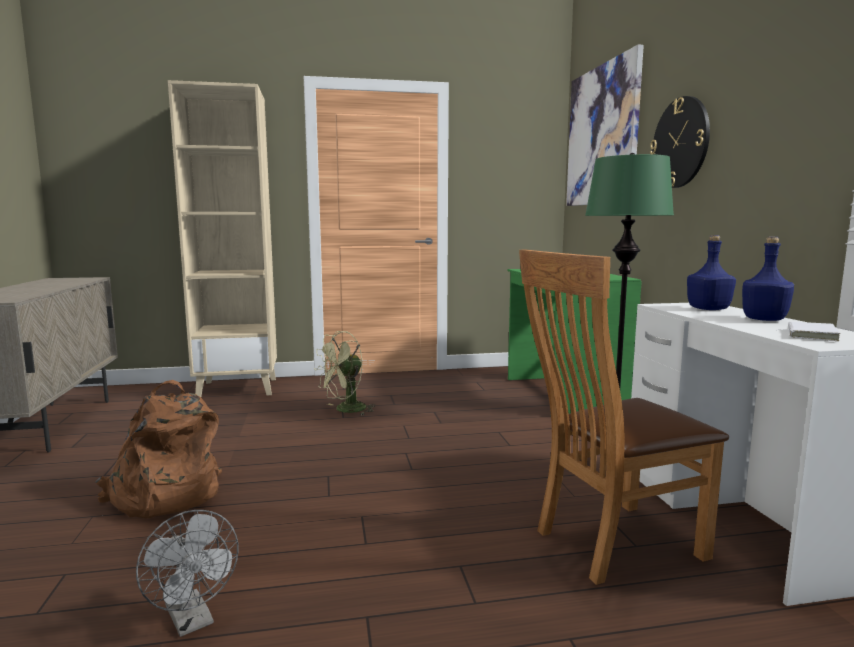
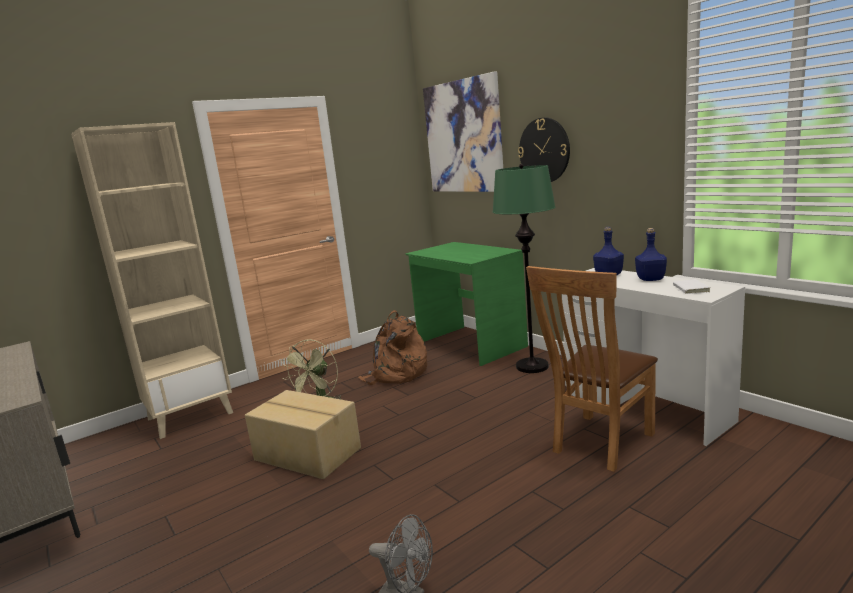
camera: 25 degrees left, 5 degrees up
(164, 496) = (260, 529): brown backpack -> brown backpack (396, 374)
(283, 447) = (307, 455): none -> cardboard box

